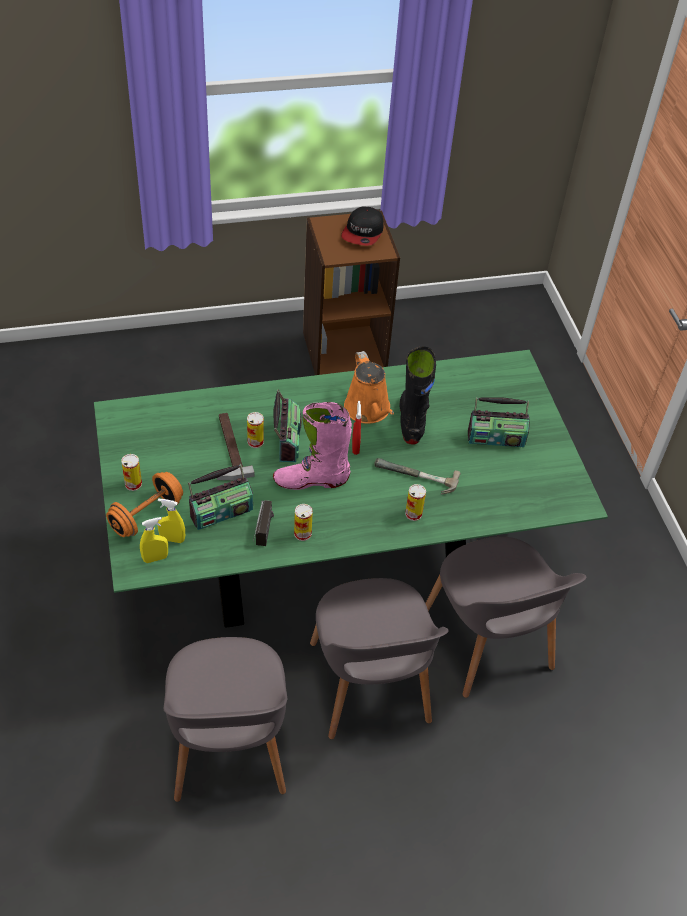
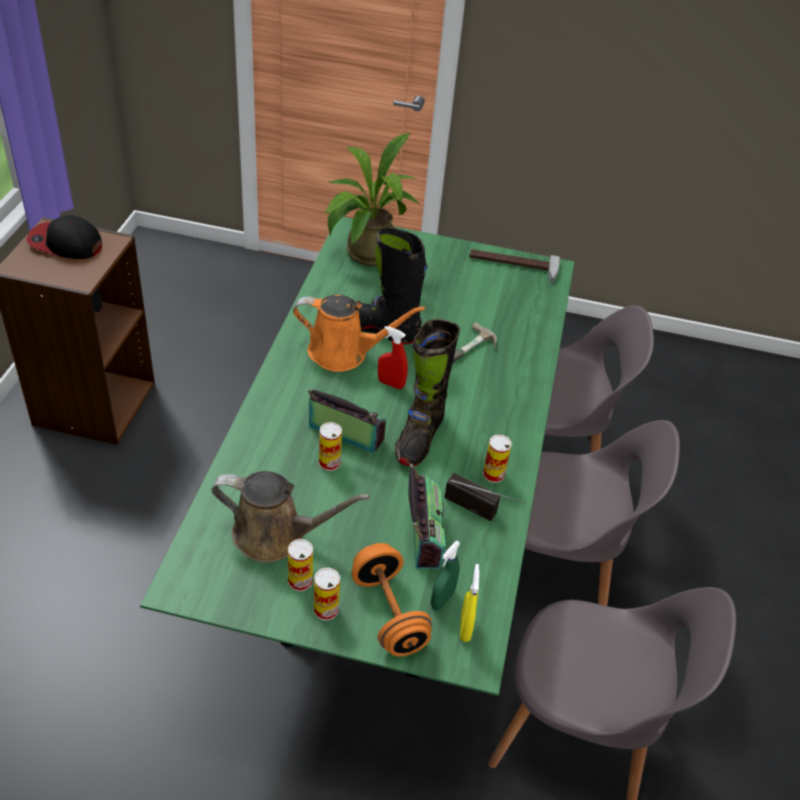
camera: 65 degrees left, 5 degrees down
(172, 539) = (442, 599): yellow spray bottle -> green spray bottle
(177, 439) = (276, 535): none -> brown watering can
(227, 447) = (322, 492): hammer -> hammer (513, 266)
(311, 480) = (419, 437): pink boot -> black boot
(363, 232) = (65, 243): cap -> cap turned 150 degrees clockwise
(413, 514) = (509, 379): can -> can (300, 581)
(492, 382) = (365, 255): none -> potted plant
(496, 437) = (440, 284): radio -> none

